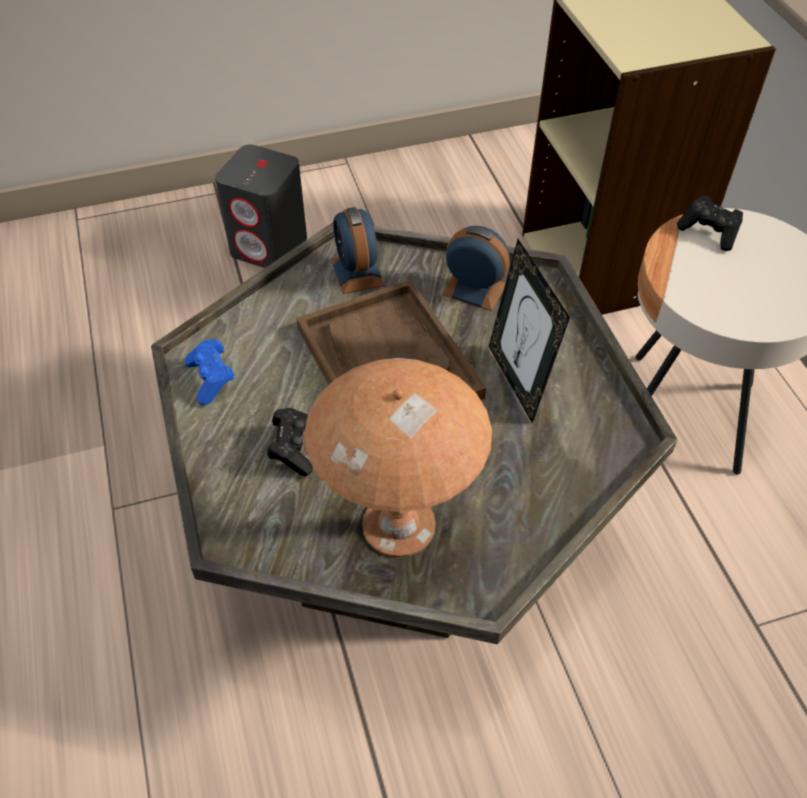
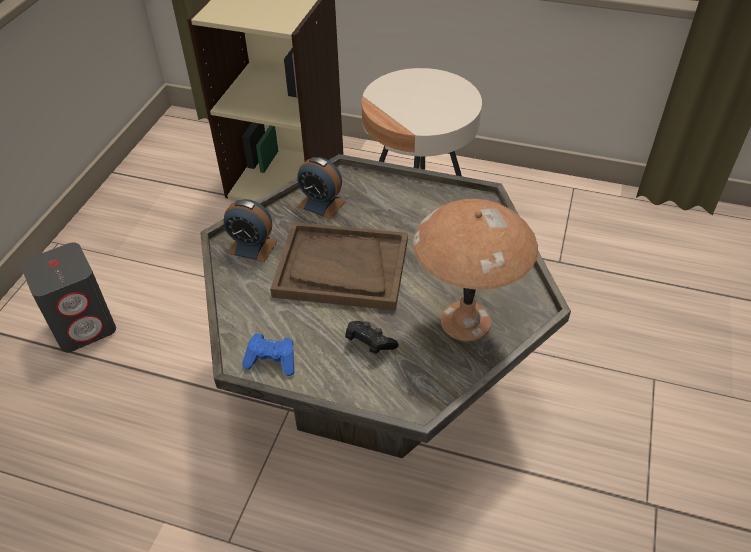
camera: 55 degrees left, 5 degrees down
(474, 289) = (321, 204): alarm clock -> alarm clock turned 120 degrees counterclockwise
(517, 381) = (407, 222): picture frame -> none
(709, 232) = (385, 94): black game controller -> none

